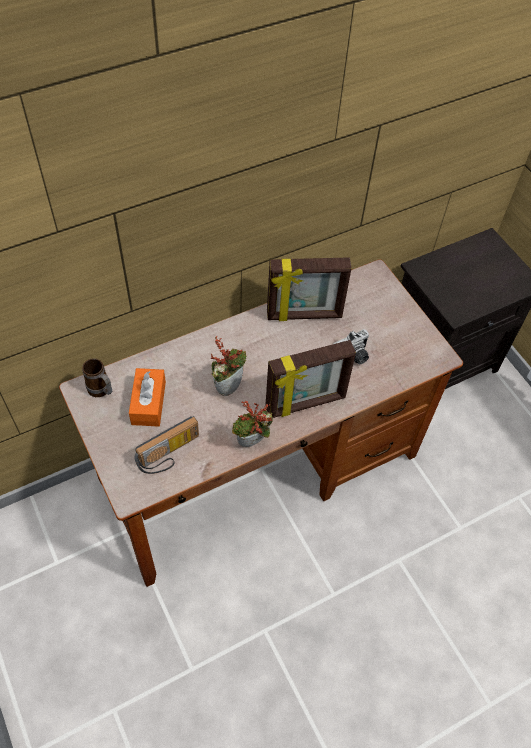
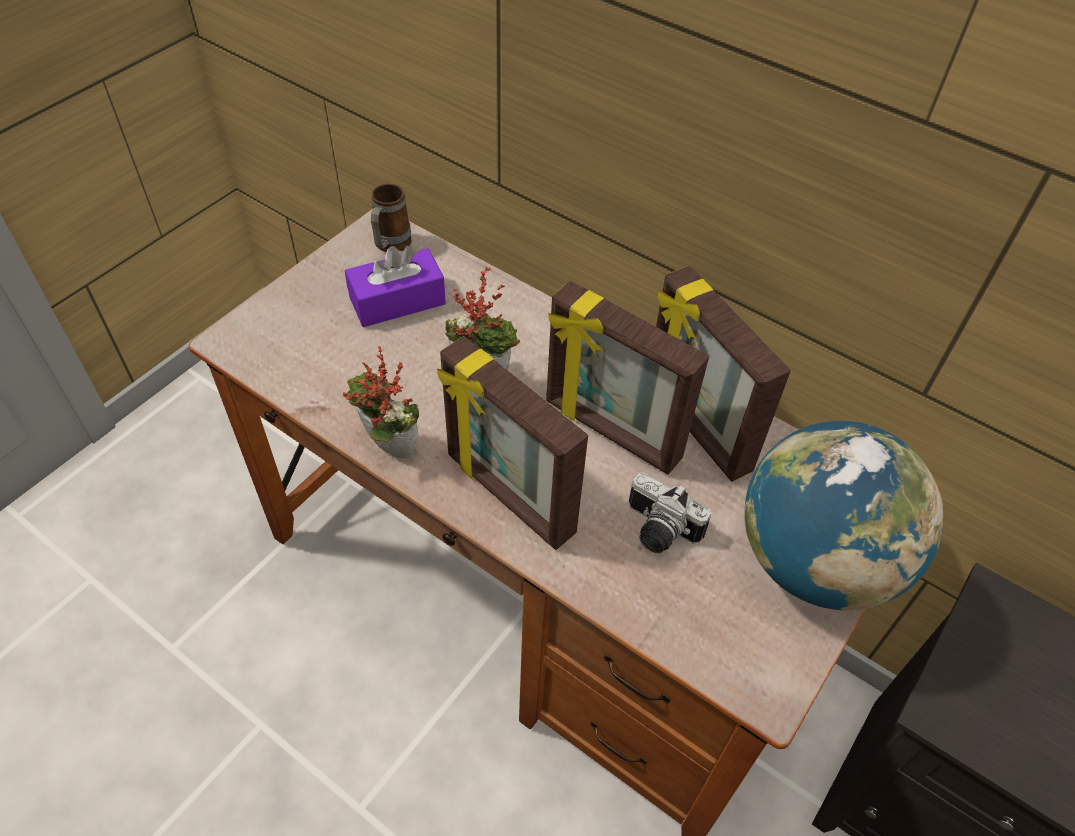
camera: 65 degrees right, 5 degrees down
(148, 403) = (397, 301): orange tissue box -> purple tissue box
(170, 455) = (318, 358): radio -> none
(290, 348) = (611, 432): none -> picture frame
(392, 310) = (815, 561): none -> globe

